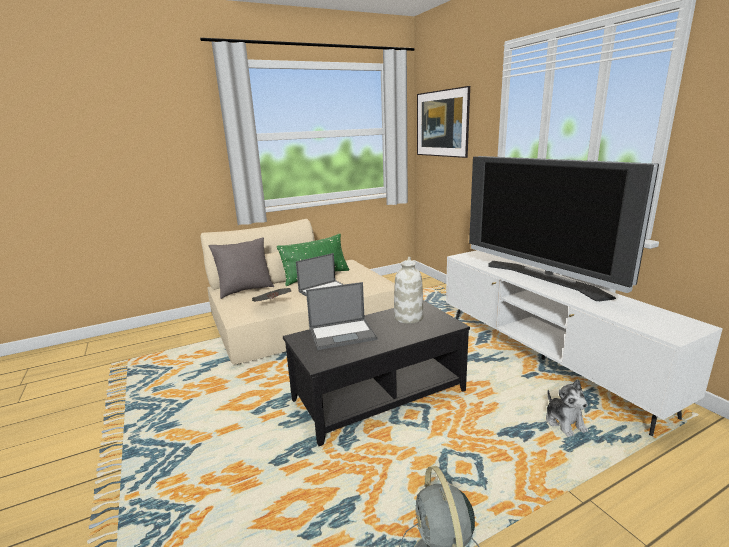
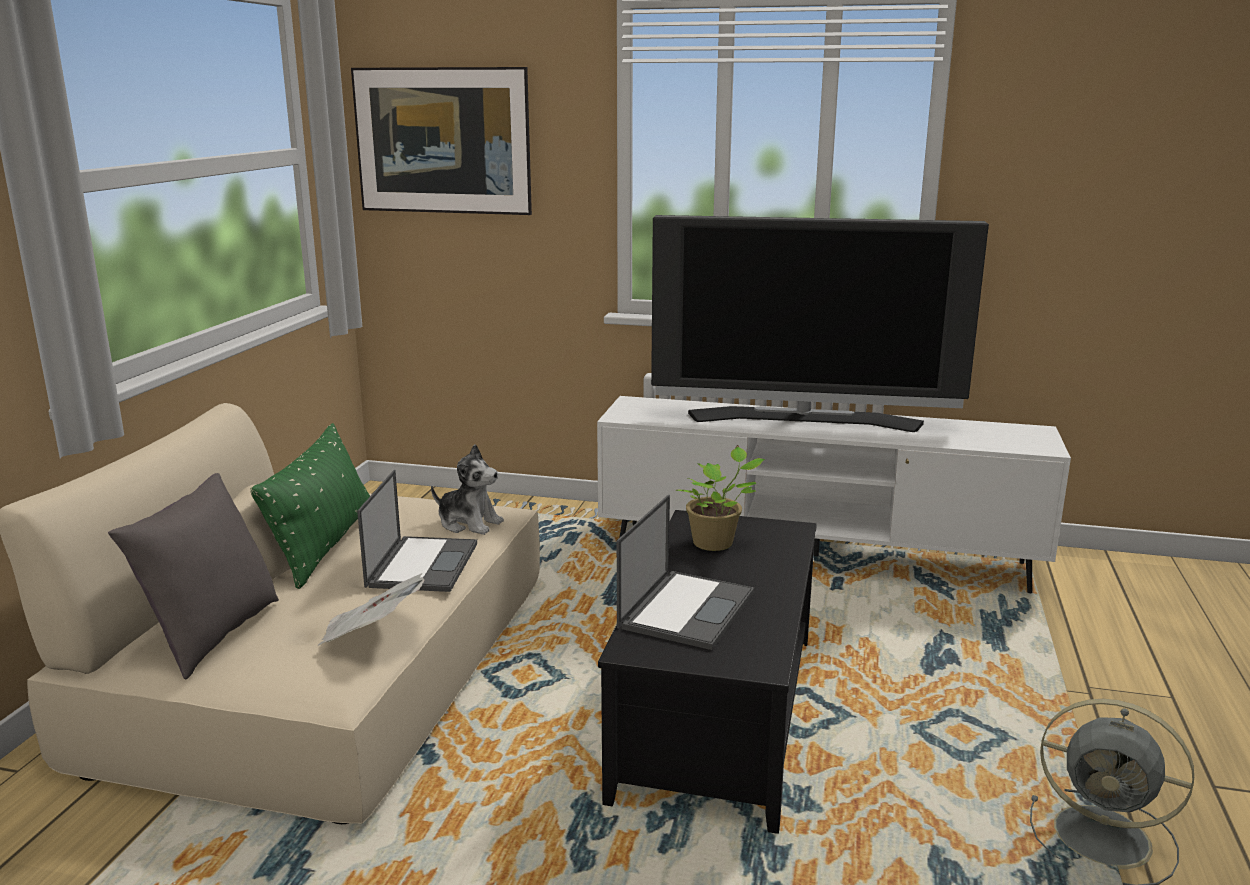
camera: 50 degrees left, 0 degrees up
(408, 317) = (716, 543): white vase -> potted plant
(564, 422) = (954, 622): plush toy -> plush toy (469, 523)

